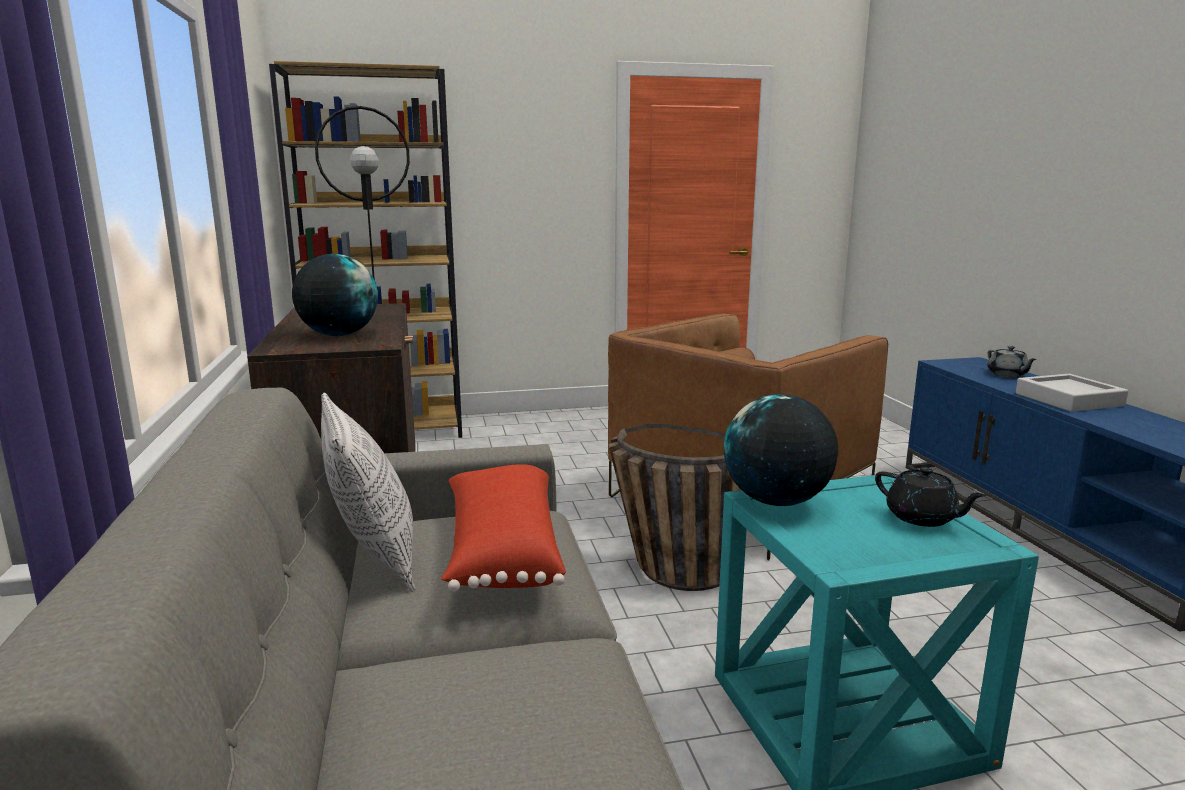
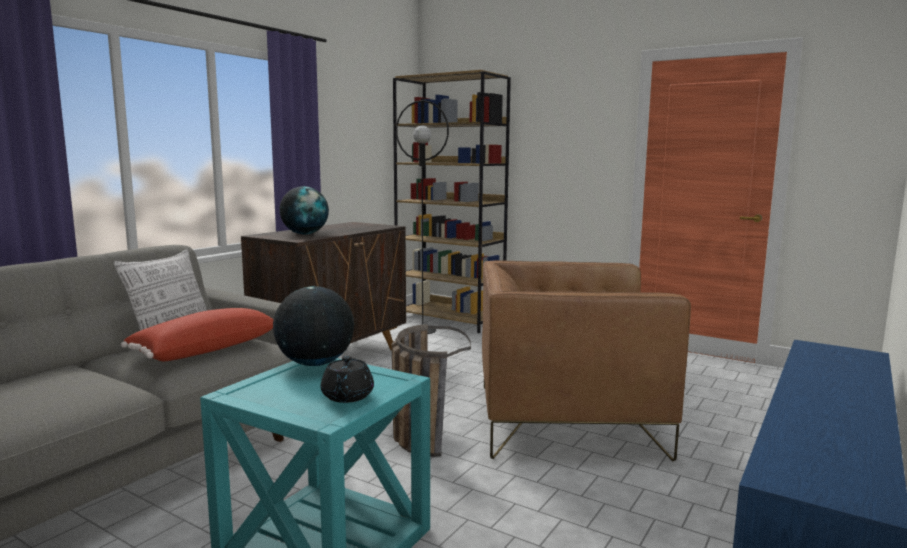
camera: 45 degrees right, 5 degrees down
(1007, 375) = (848, 370): grey teapot -> none
(1068, 399) = (829, 401): grey tray -> none

